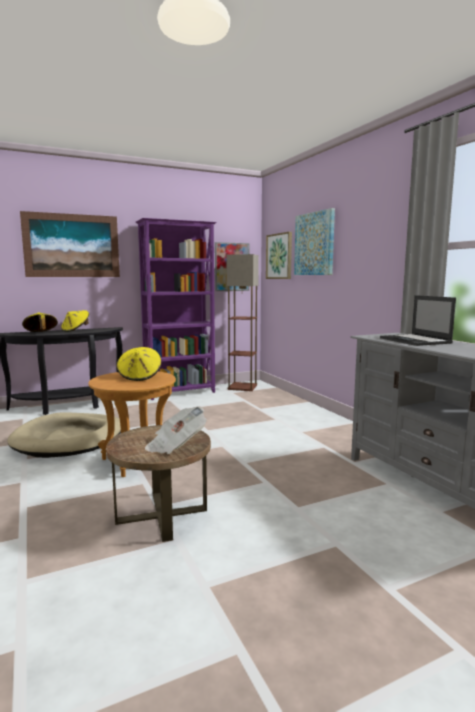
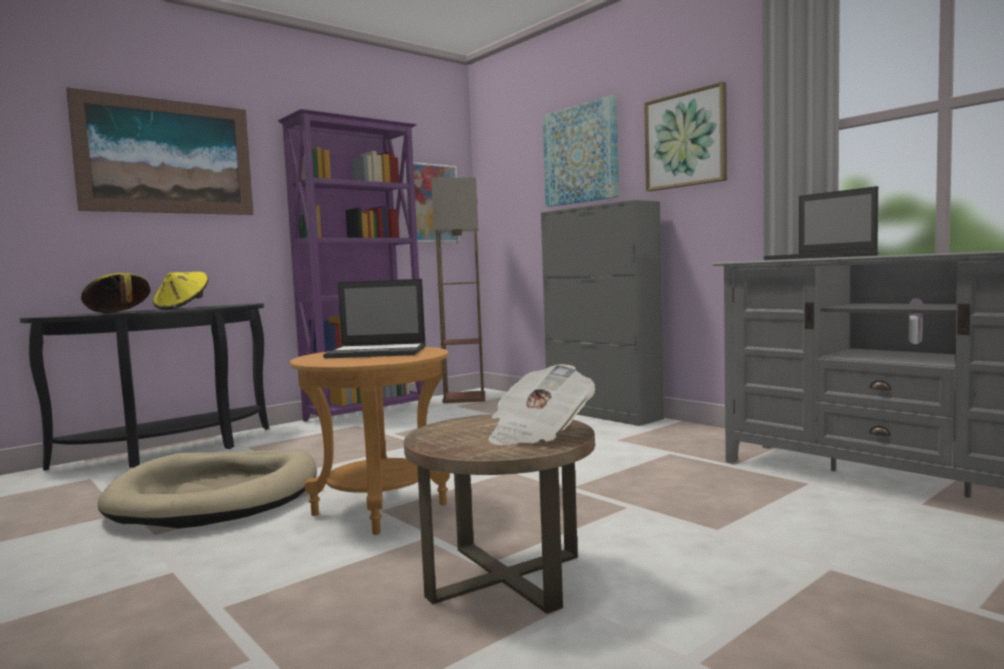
camera: 15 degrees left, 5 degrees down
(140, 377) = (378, 352): yellow hat -> laptop
(279, 256) = (512, 182): picture -> picture (686, 140)
(312, 410) = (603, 414): none -> grey cabinet

